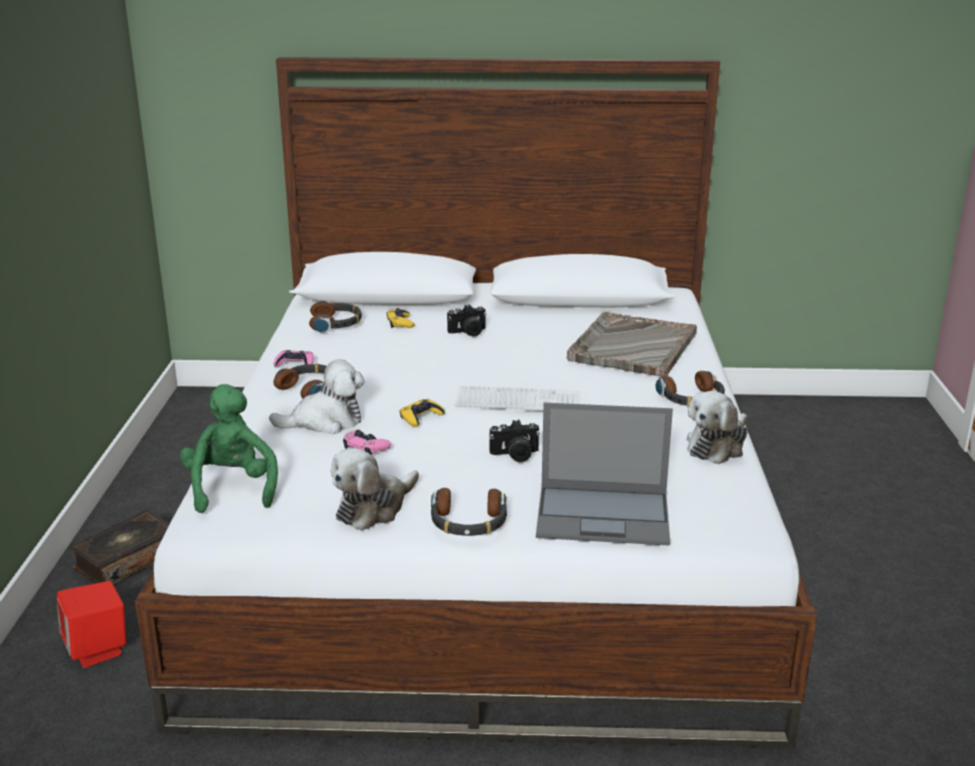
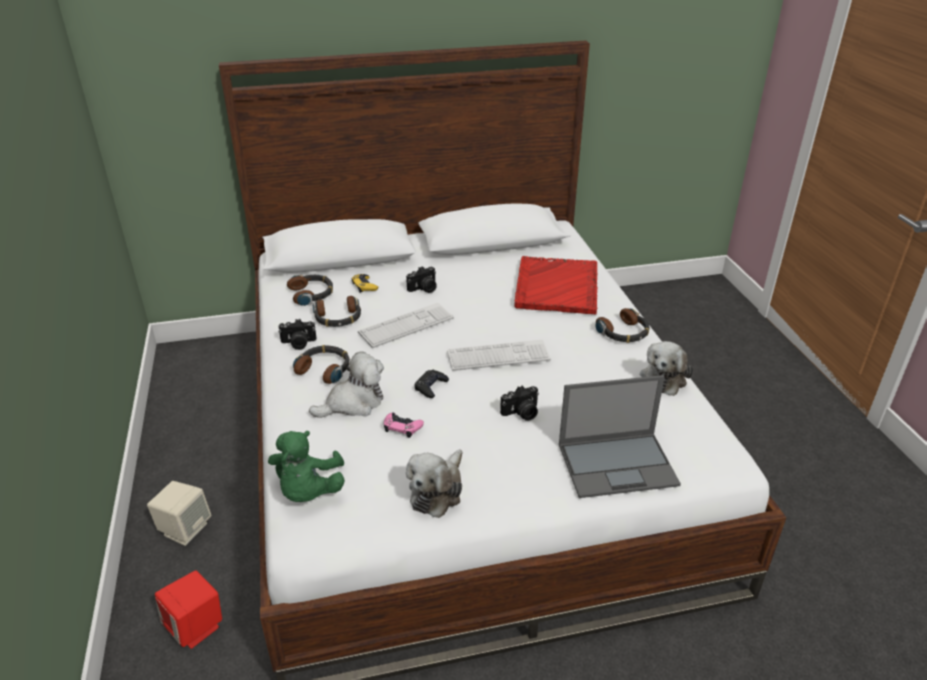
camera: 15 degrees left, 10 degrees up
(128, 559) = (185, 529): book -> beige speaker
(232, 488) = (308, 491): green plush toy -> green plush toy turned 150 degrees counterclockwise
(295, 364) = (298, 343): pink game controller -> camera
(421, 417) = (431, 387): yellow game controller -> black game controller
(426, 362) = (406, 326): none -> keyboard
(468, 522) = (519, 491): headphones -> headphones (338, 318)
(632, 347) = (556, 287): grey tray -> red tray

